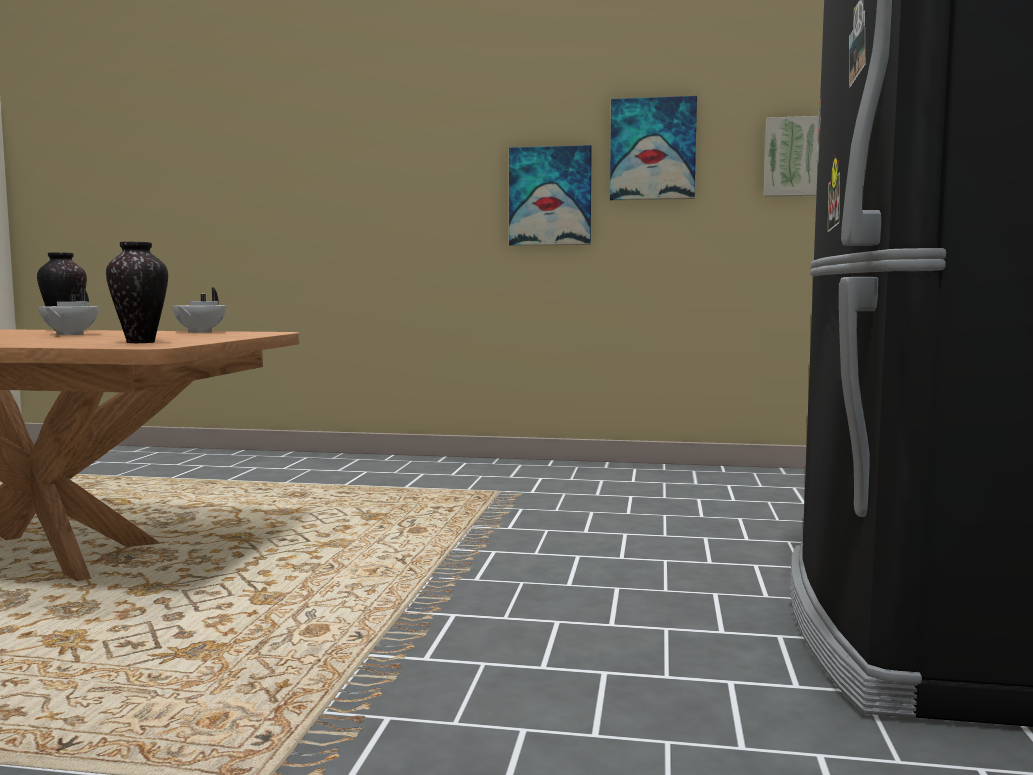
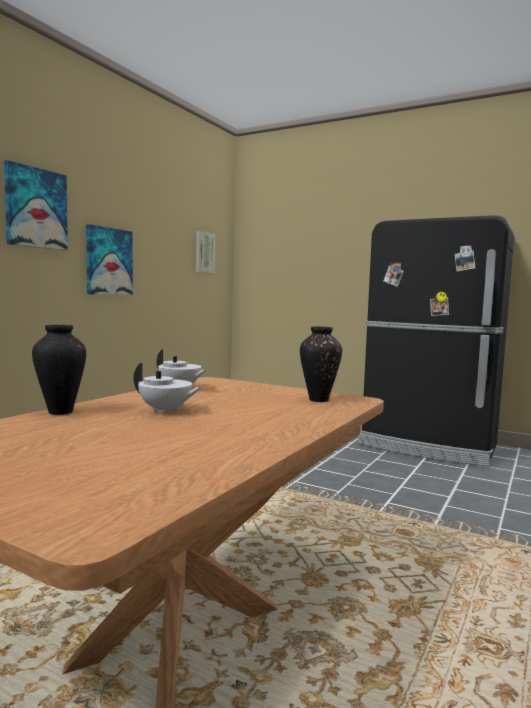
camera: 70 degrees left, 0 degrees up
(652, 149) = (156, 239): picture -> picture (36, 208)

